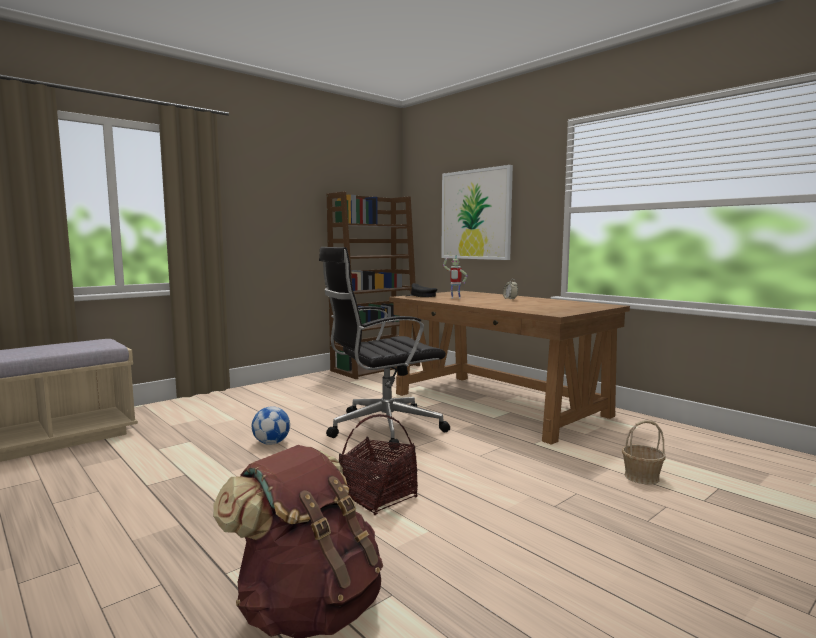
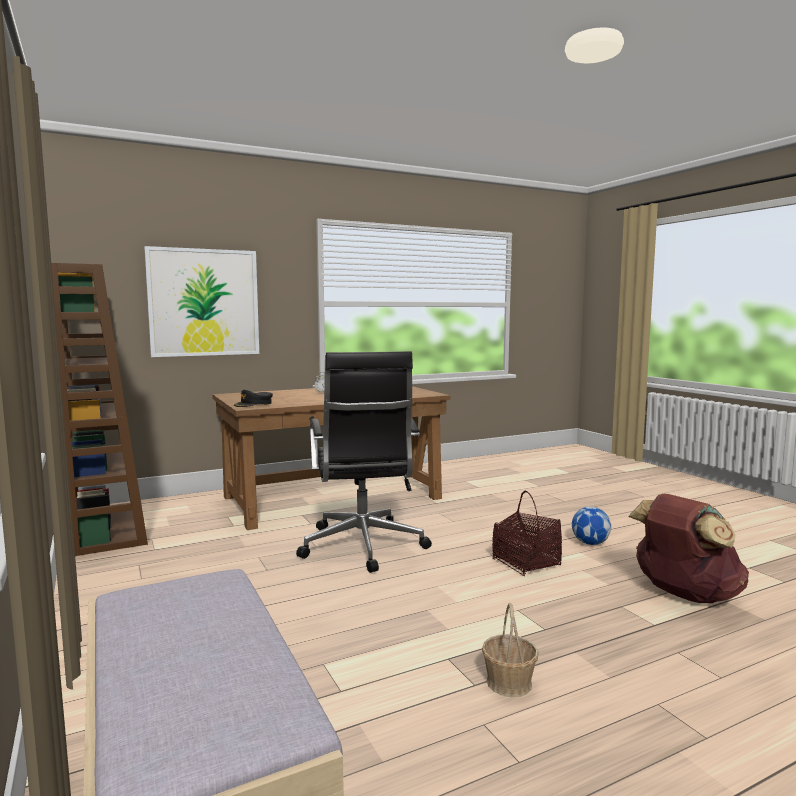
camera: 75 degrees left, 0 degrees up
(271, 443) = (370, 605): football -> football (590, 543)
(455, 298) = (291, 399): toy robot -> none
(641, 477) = (506, 490): basket -> basket (508, 683)

